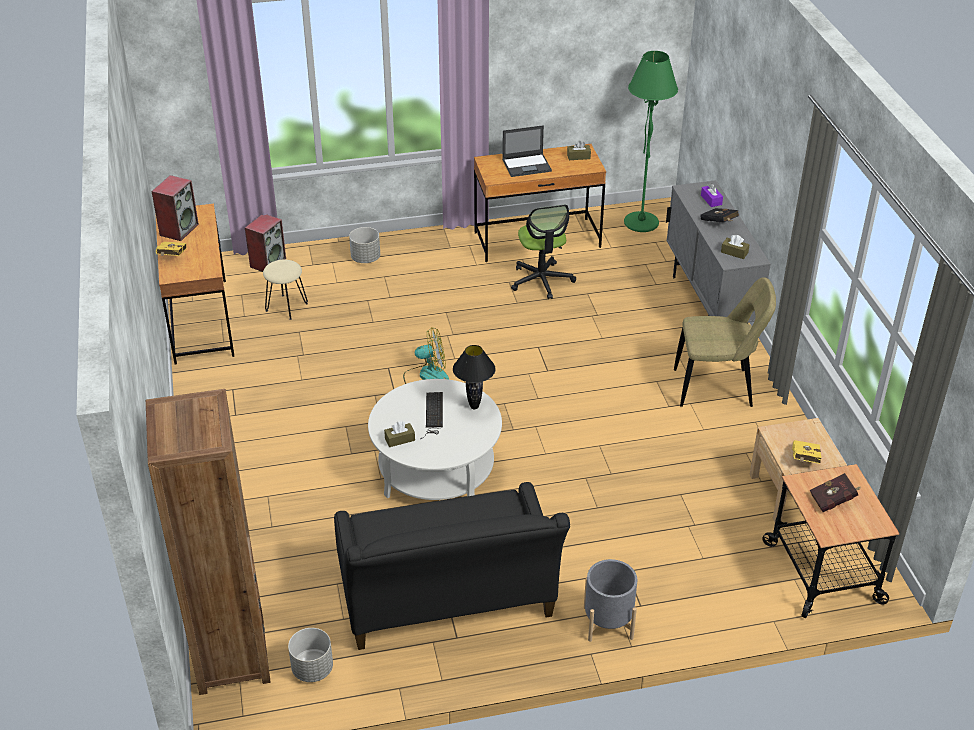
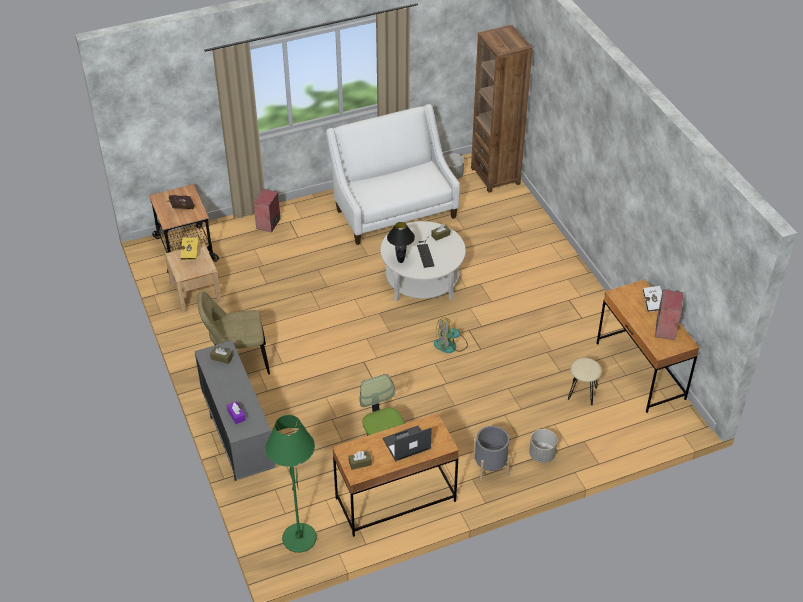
camera: 170 degrees right, 5 degrees up
(171, 257) = (652, 303): yellow book -> white book
(268, 262) = (623, 438): speaker -> speaker (268, 224)
(448, 603) = (393, 210): black sofa -> white sofa
(608, 622) = (306, 211): grey planter -> grey planter (490, 466)
(719, 223) = (231, 388): black book -> none

